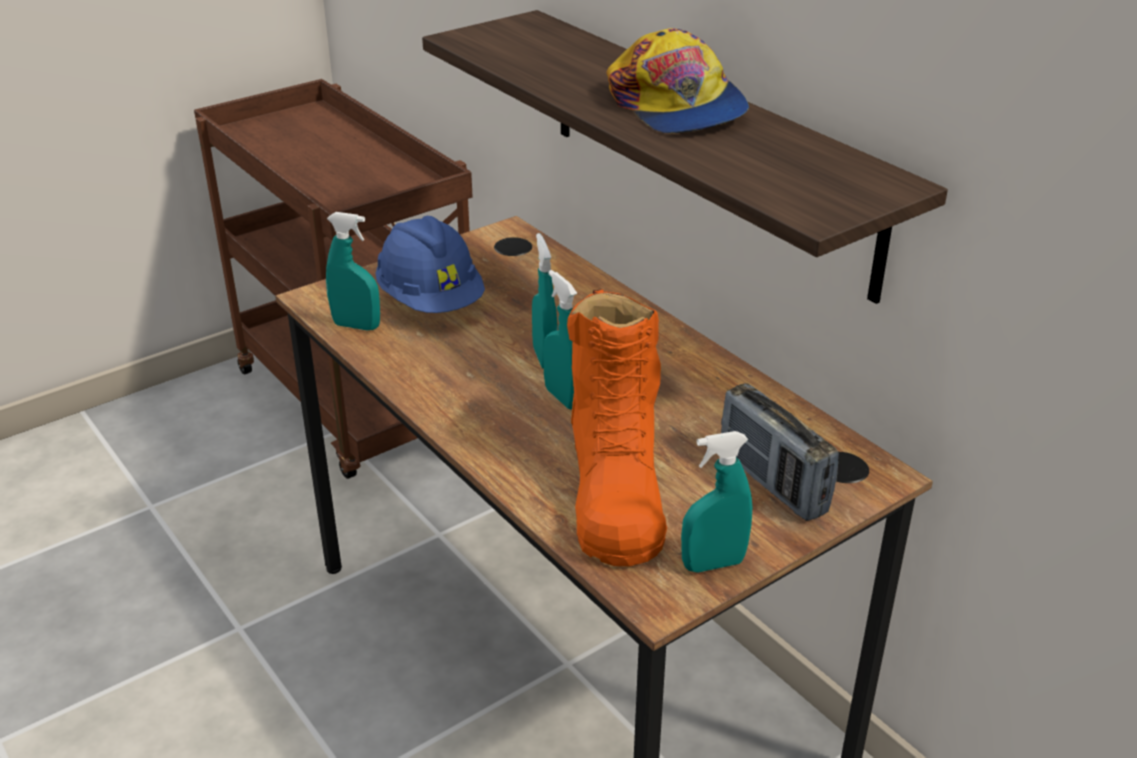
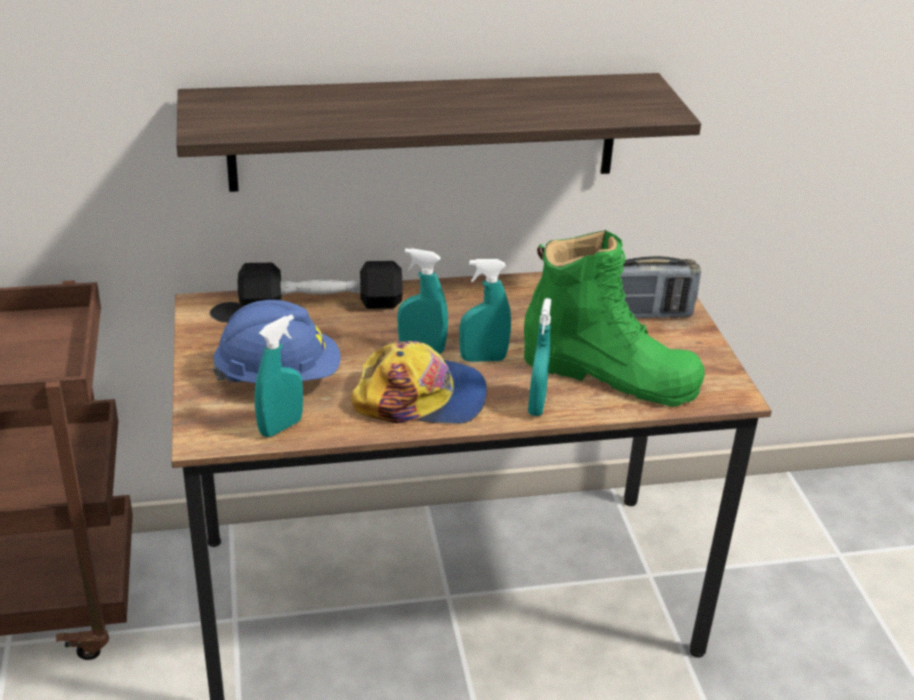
camera: 65 degrees left, 0 degrees up
(571, 282) = (321, 303): none -> black dumbbell
(614, 489) = (610, 373): orange boot -> green boot
(677, 106) = (457, 100): cap -> cap (421, 397)
(713, 564) = (710, 363): turquoise spray bottle -> turquoise spray bottle (537, 405)

